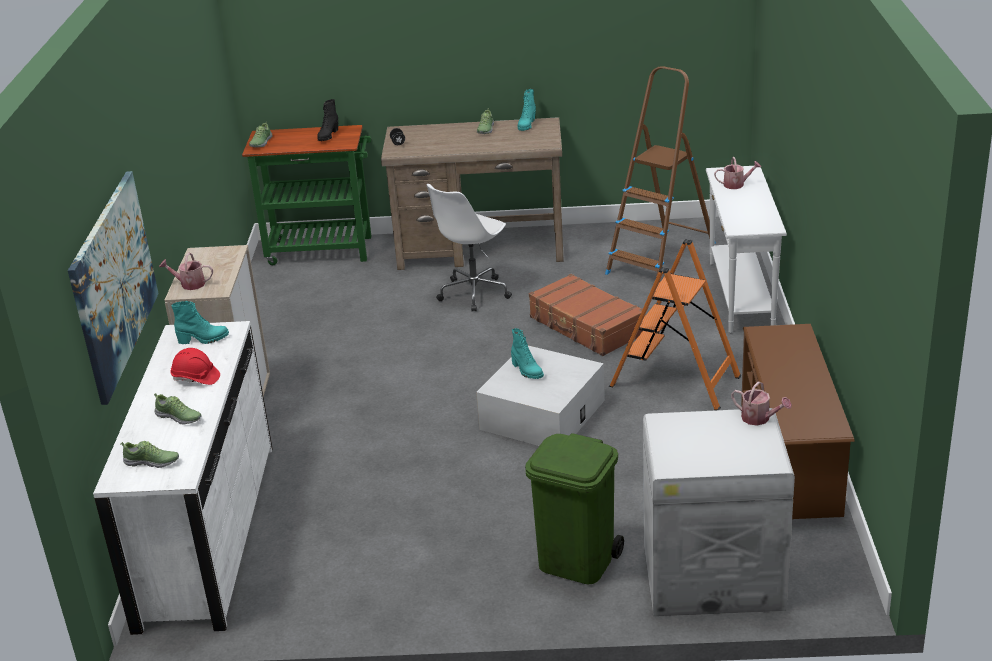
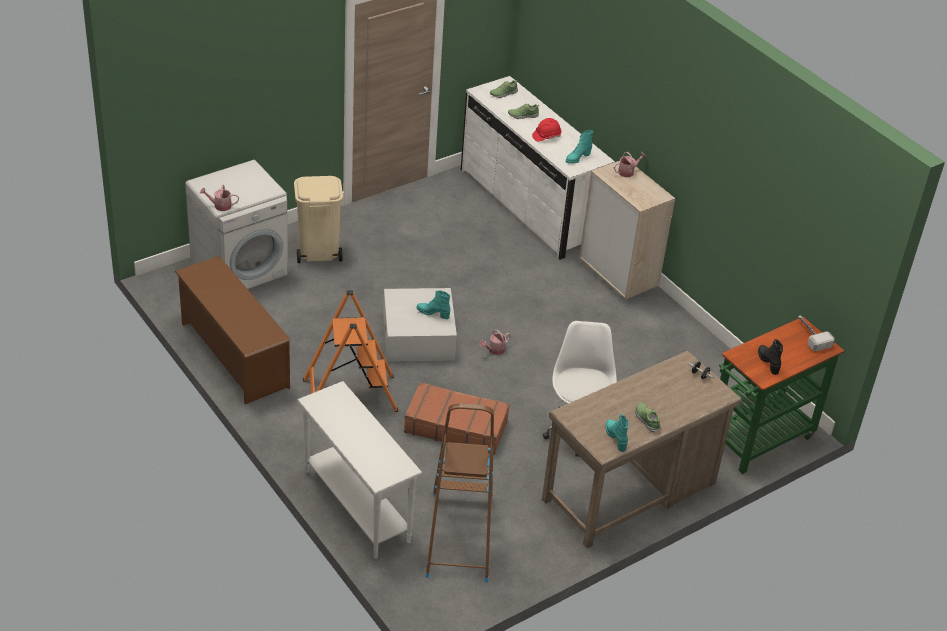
camera: 140 degrees right, 10 degrees up
(114, 283) = (589, 75): picture -> none
(260, 143) = (810, 335): shoe -> hammer
(577, 562) = (318, 251): green trash can -> beige trash can
(736, 184) = (377, 452): watering can -> watering can (494, 350)

